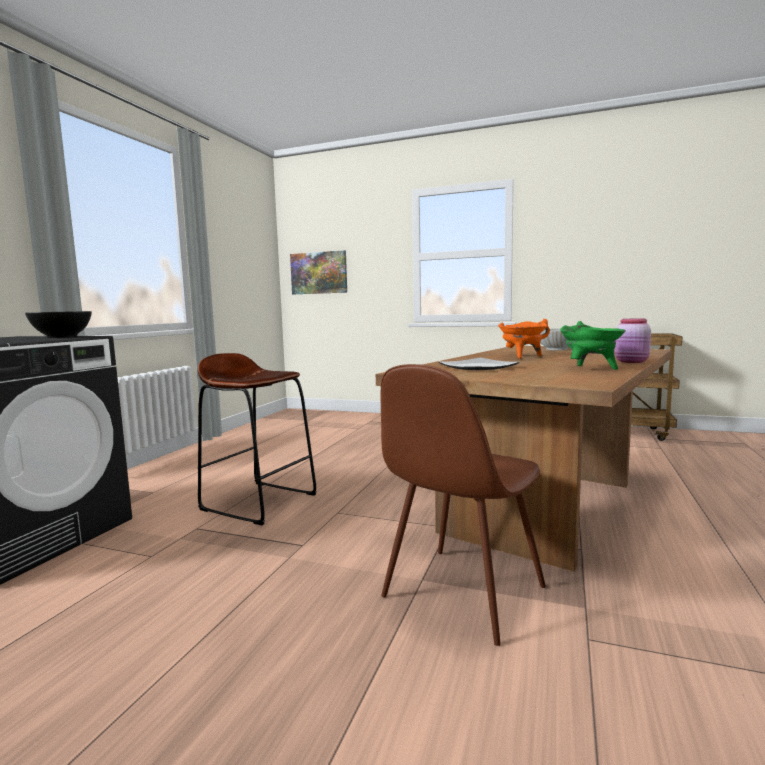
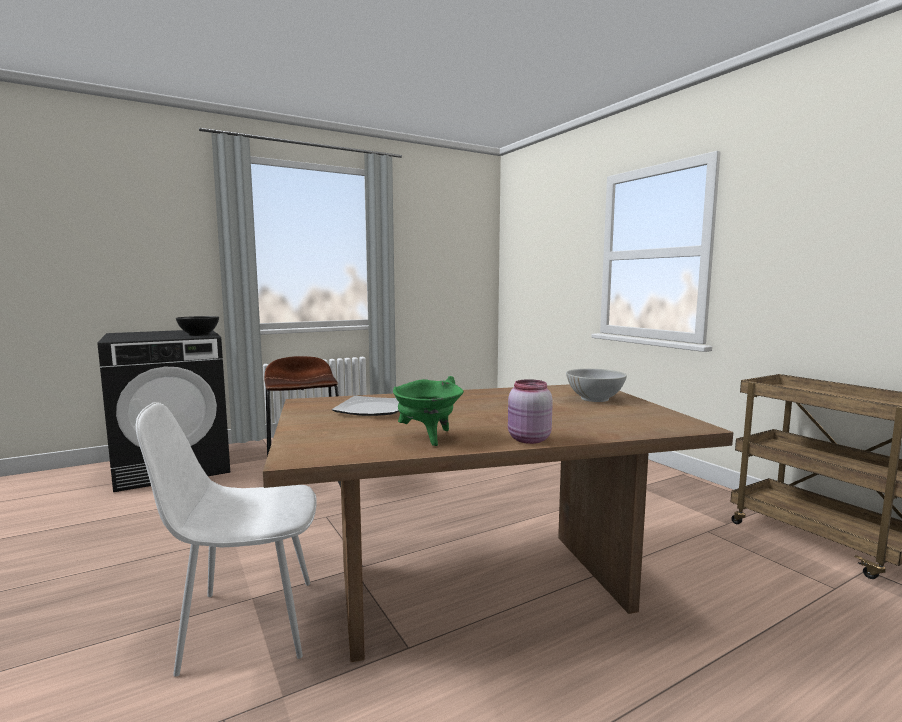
camera: 40 degrees right, 0 degrees up
(319, 273) = (525, 271): picture -> none
(461, 594) = (245, 624): brown chair -> white chair
(522, 357) = (487, 404): orange cooking pot -> none

